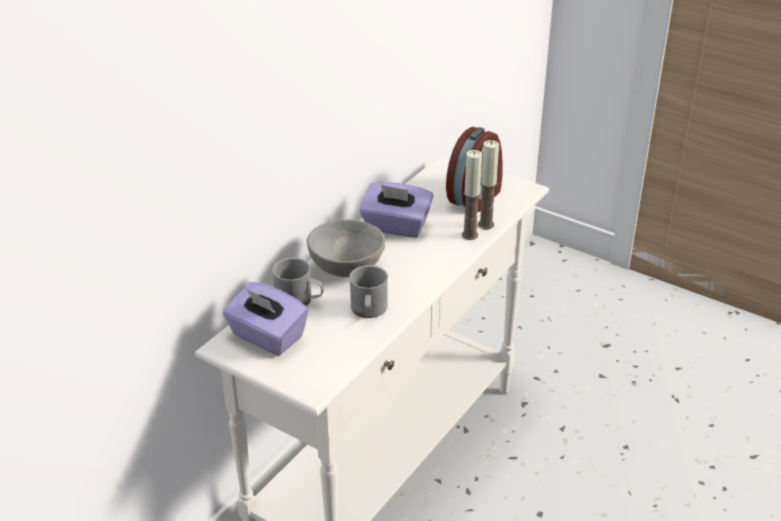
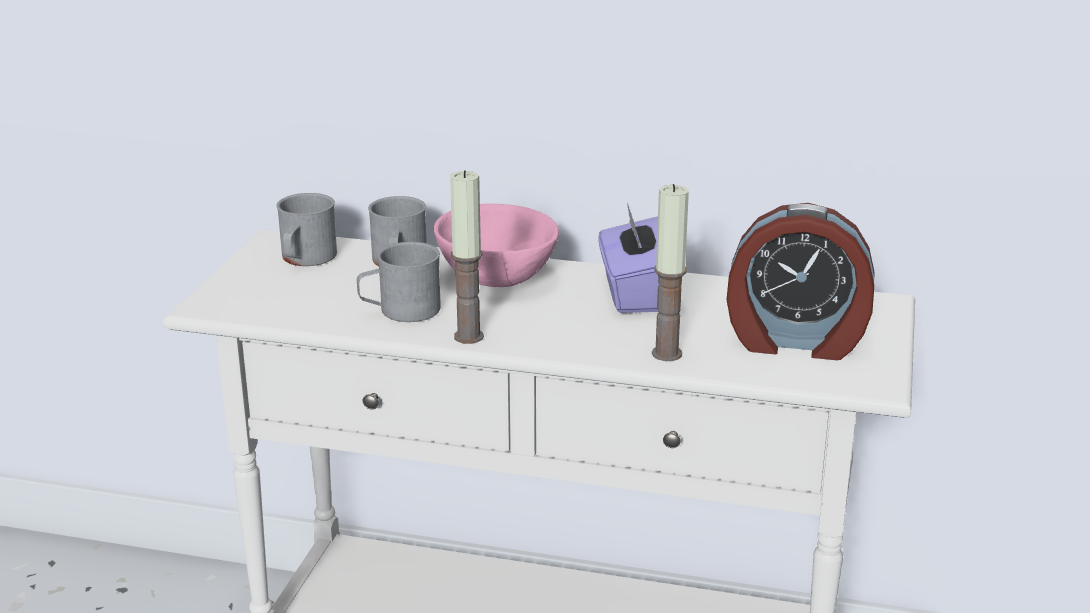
camera: 70 degrees right, 10 degrees down
(267, 337) = (305, 259): purple tissue box -> grey mug
(346, 267) = (498, 278): grey bowl -> pink bowl
(486, 224) = (713, 362): candle -> candle (468, 336)

